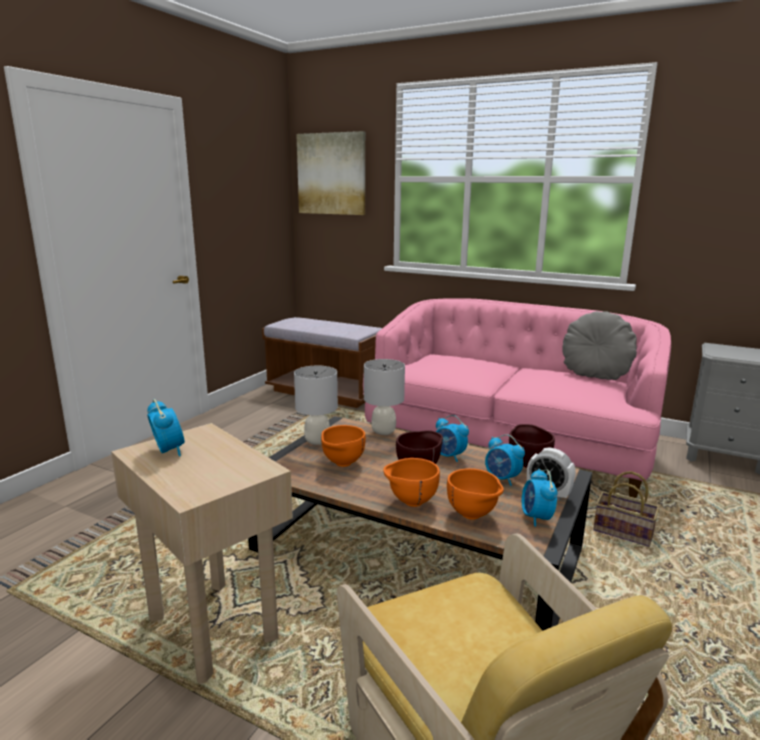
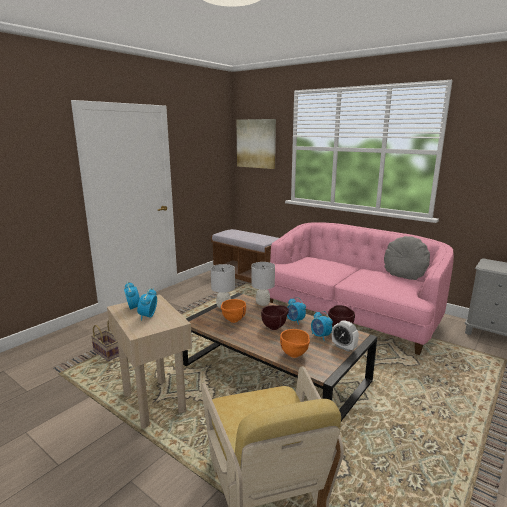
camera: 10 degrees right, 0 degrees up
(410, 502) = (262, 345): orange bowl -> none
(536, 518) = (330, 360): alarm clock -> alarm clock (148, 316)
(624, 532) = (403, 375): basket -> basket (109, 353)

